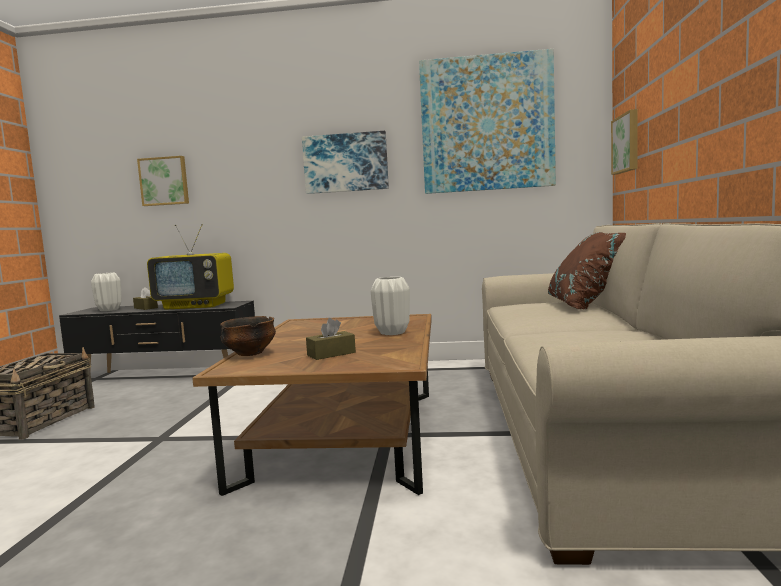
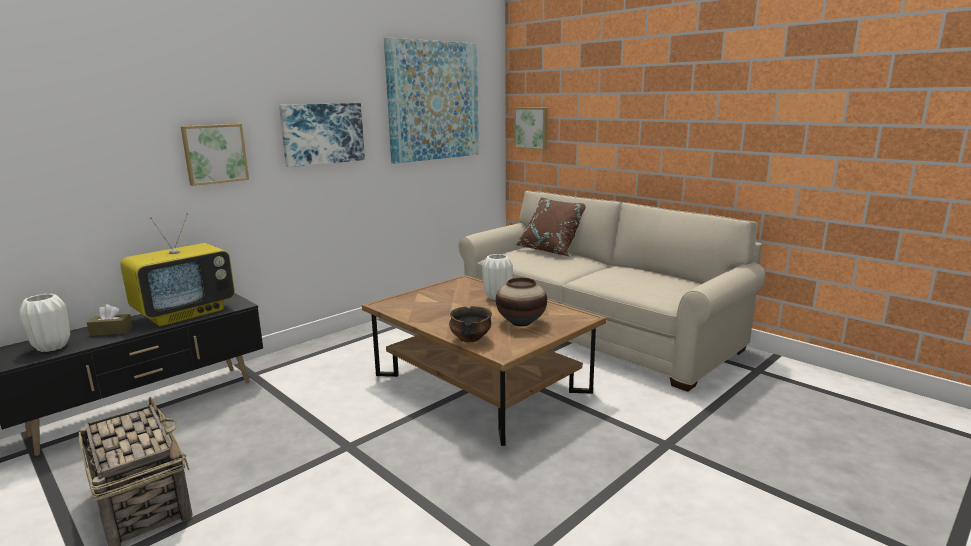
camera: 50 degrees left, 10 degrees up
(164, 181) = (94, 156): picture -> picture (214, 153)
(331, 354) = (521, 323): brown tissue box -> vase

